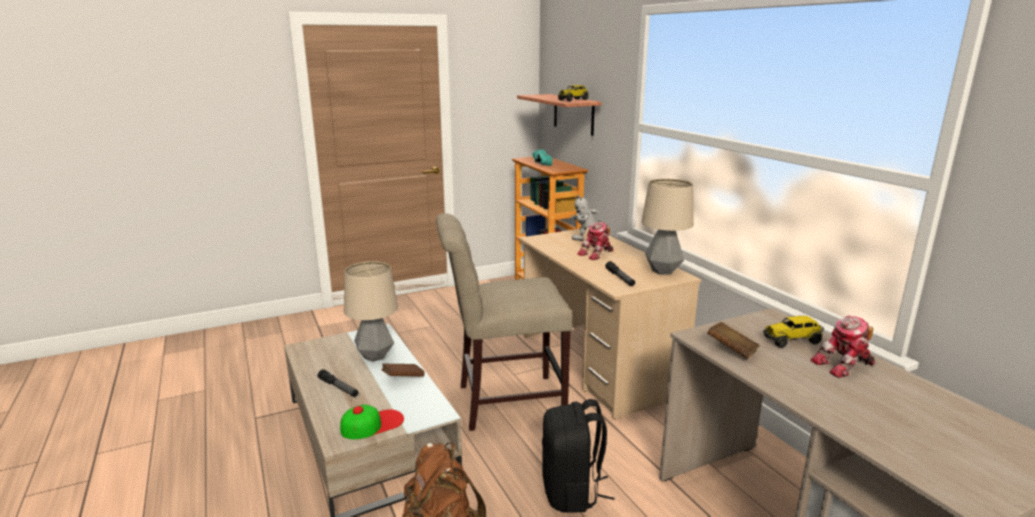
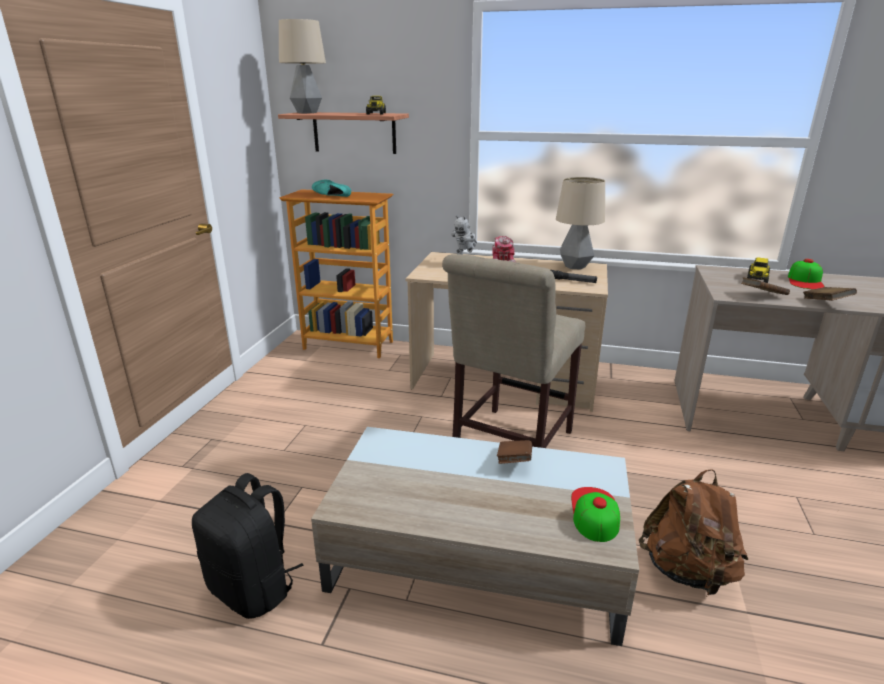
camera: 50 degrees left, 5 degrees up
(338, 388) = (486, 510): flashlight -> none
(375, 356) = (439, 461): table lamp -> table lamp (307, 112)
(572, 492) = (674, 475): black backpack -> black backpack (254, 588)
(778, 385) = (825, 303): none -> brown book
(845, 365) = (805, 281): toy robot -> cap

